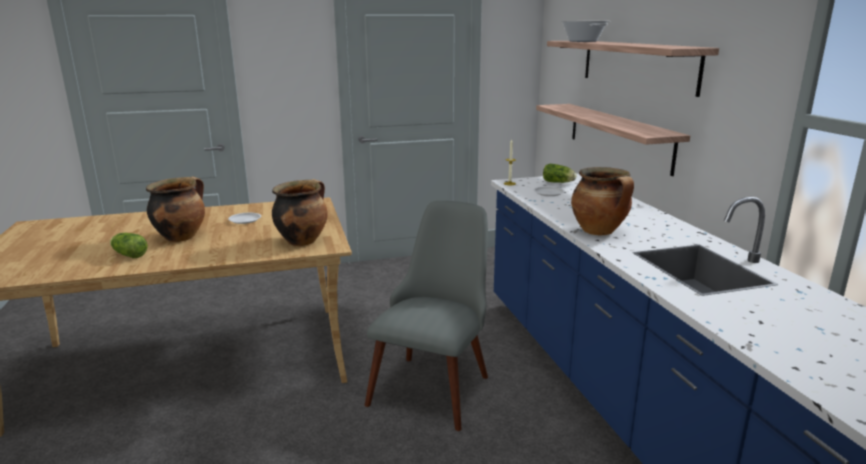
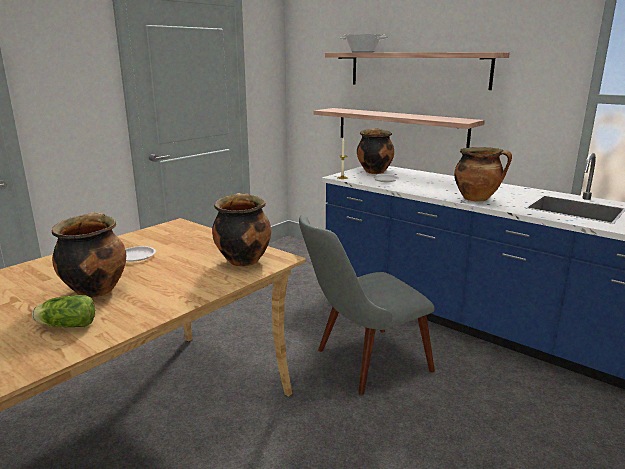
camera: 35 degrees left, 0 degrees up
(435, 381) = (361, 363): grey chair -> grey chair turned 105 degrees counterclockwise
(559, 182) = (374, 171): lettuce -> cooking pot

